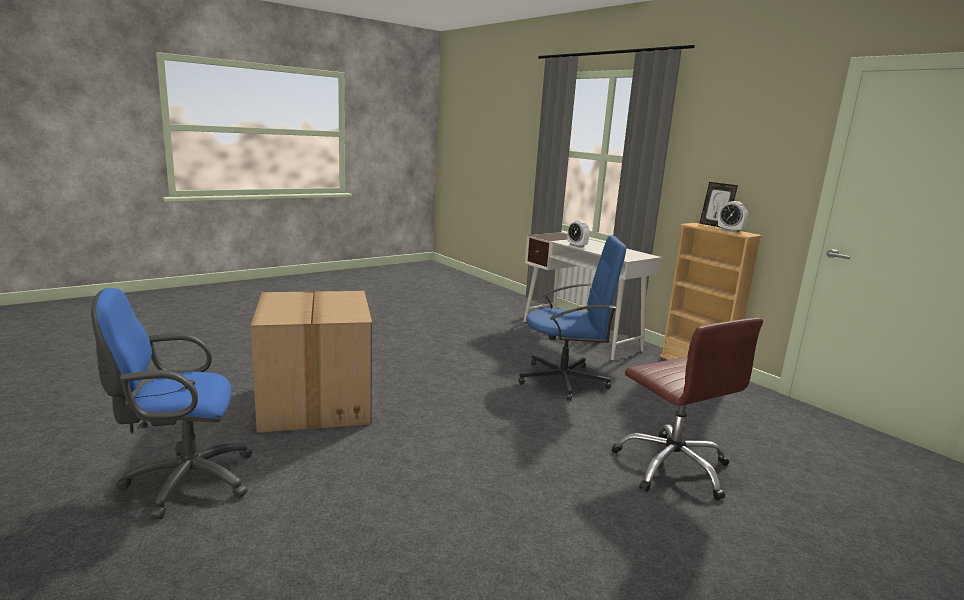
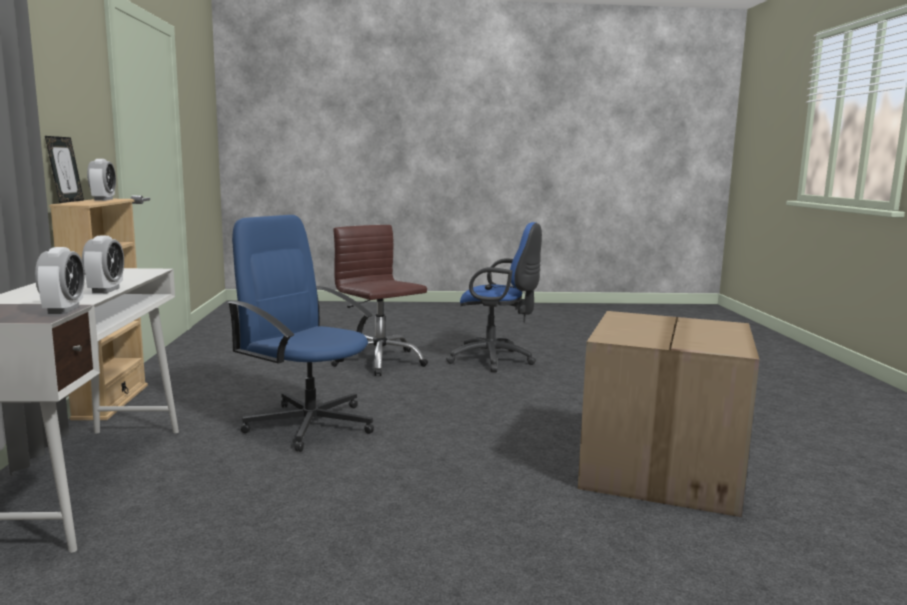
camera: 145 degrees left, 5 degrees down
(182, 481) = (791, 430): blue office chair -> blue office chair (495, 360)
(545, 238) = (63, 310): none -> alarm clock
(672, 467) = (379, 361): brown office chair -> brown office chair turned 45 degrees counterclockwise

